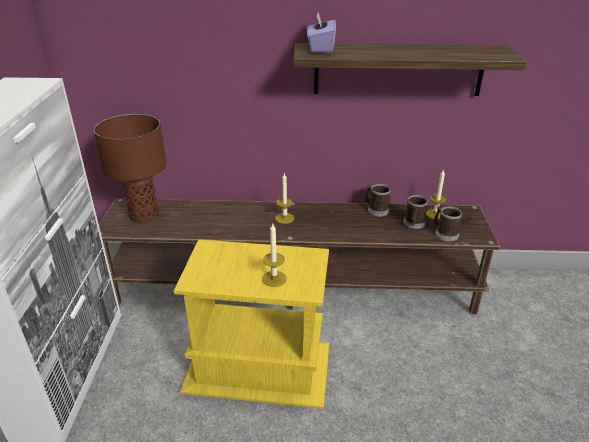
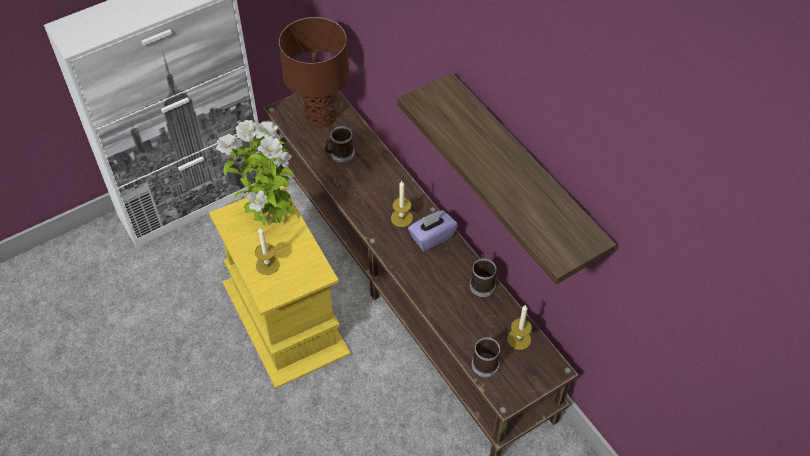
camera: 55 degrees right, 20 degrees up
(231, 260) = (270, 223): none -> potted plant
(320, 48) = (448, 100): purple tissue box -> purple tissue box (432, 237)
(414, 224) = (482, 327): mug -> mug (340, 154)

